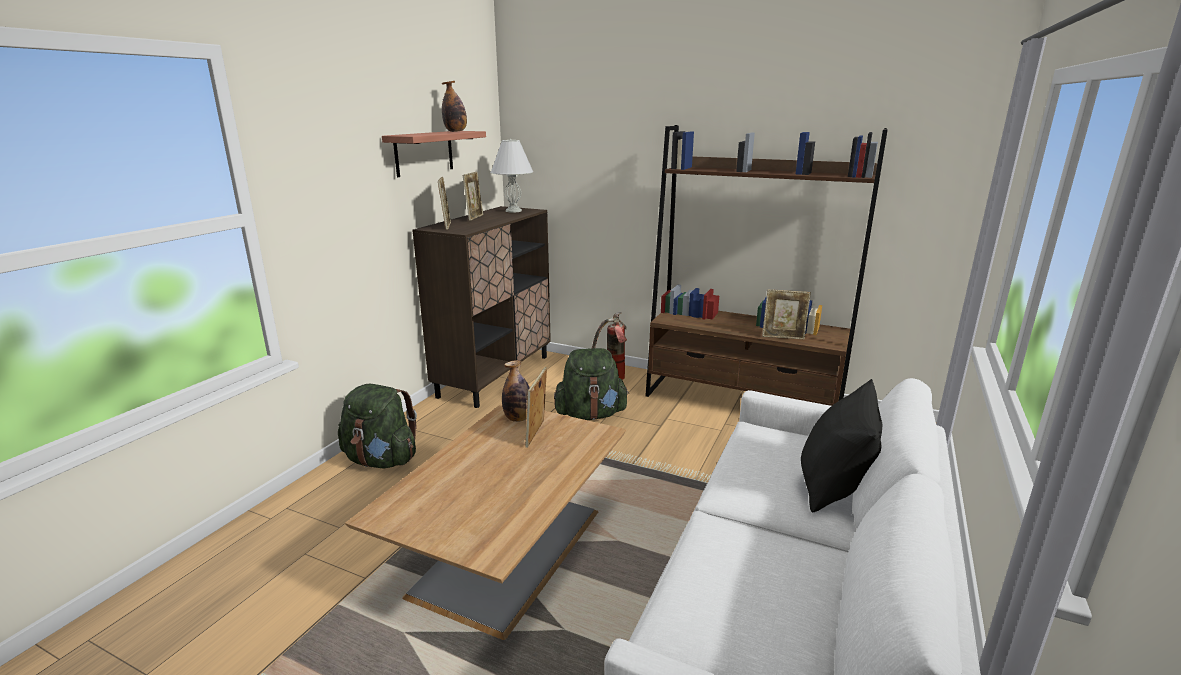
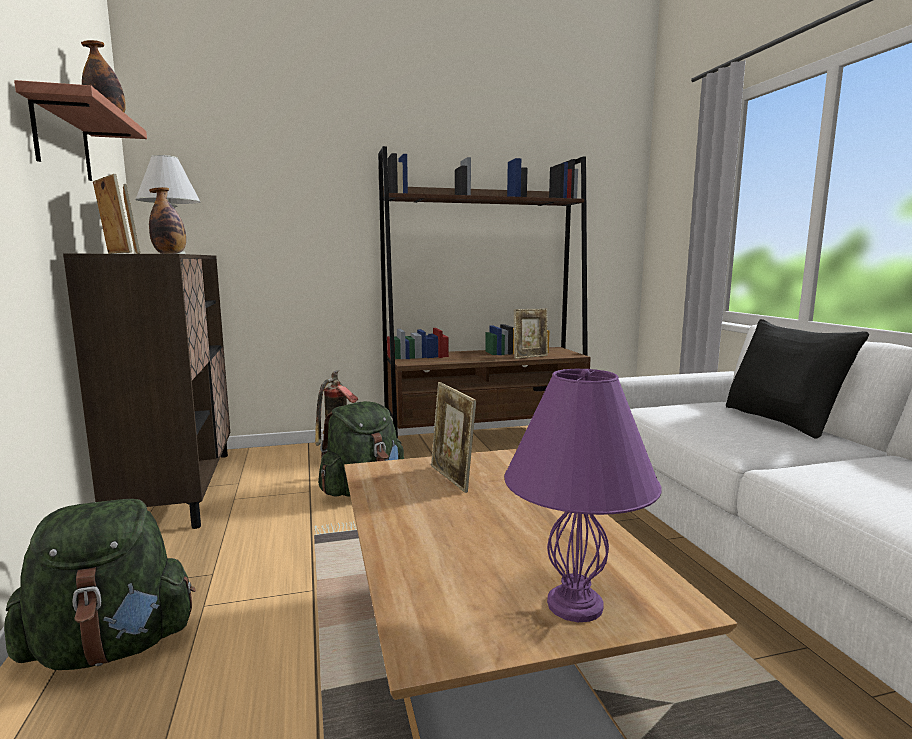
camera: 40 degrees left, 10 degrees down
(454, 530) = (573, 605): none -> purple table lamp
(518, 418) = (398, 472): bottle -> bottle (170, 254)

